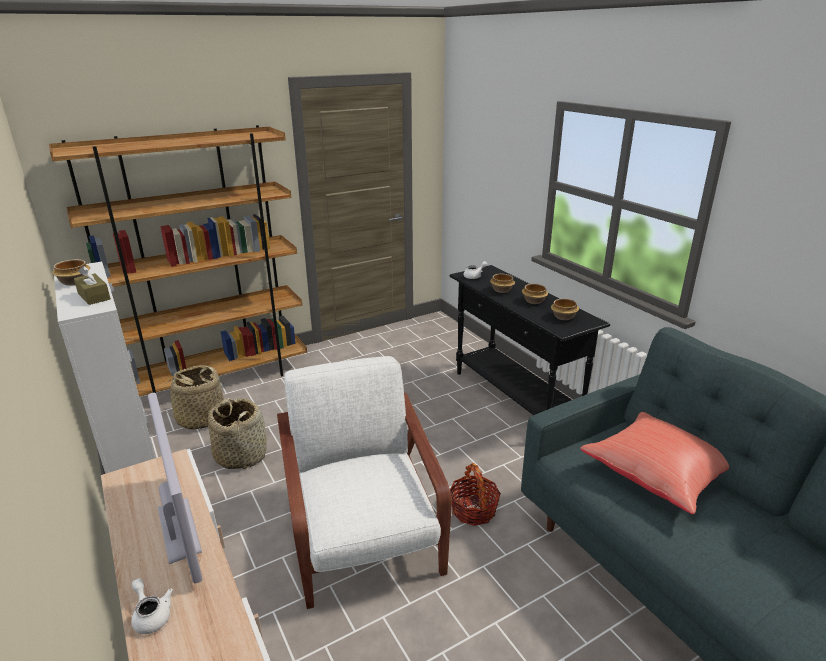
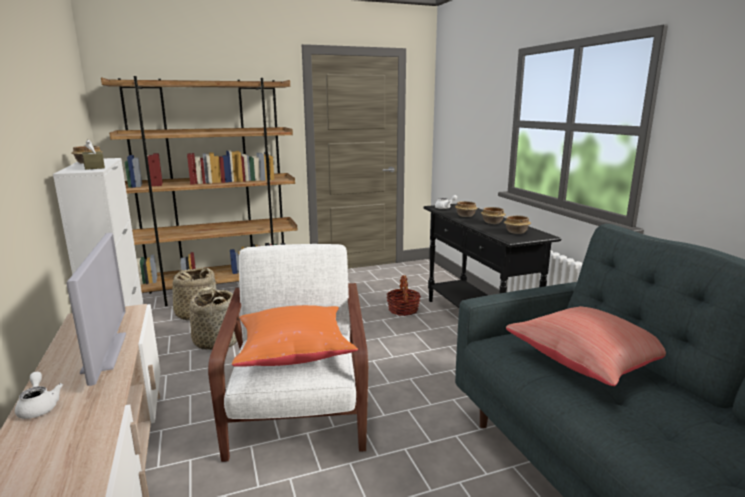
camera: 10 degrees right, 10 degrees down
(366, 490) = (293, 353): none -> orange pillow
(473, 510) = (410, 402): basket -> basket (403, 310)

